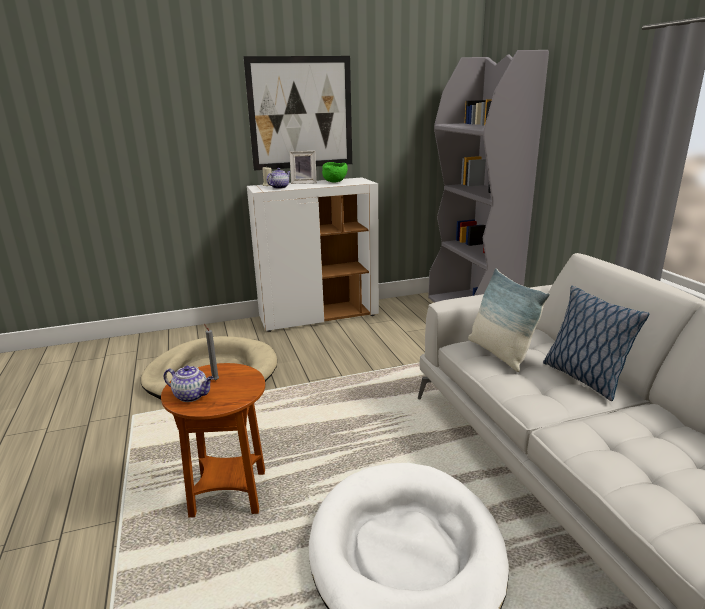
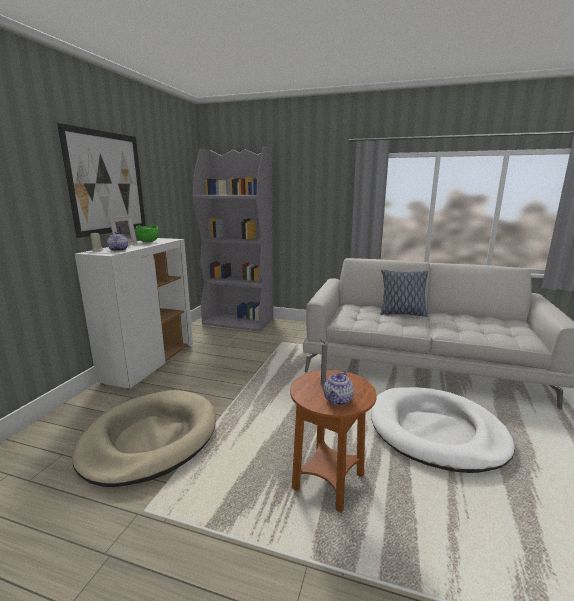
camera: 55 degrees left, 5 degrees down
(192, 396) = (338, 400): teapot -> teapot turned 150 degrees clockwise
(499, 353) = (359, 318): pillow -> none

